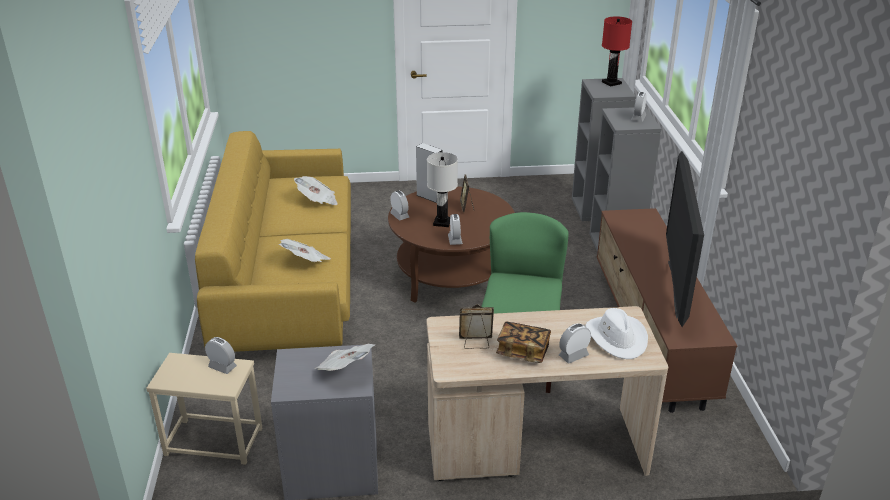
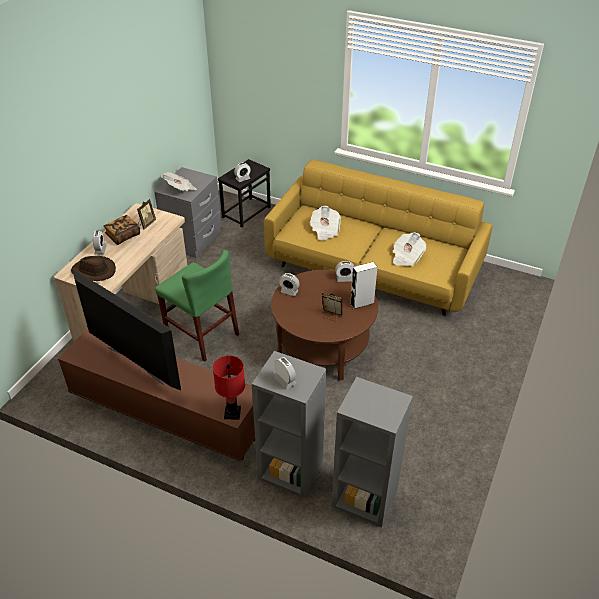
camera: 120 degrees right, 10 degrees up
(213, 442) = (246, 212): beige side table -> black side table
(442, 222) = (318, 295): white table lamp -> none
(611, 83) = (385, 413): red table lamp -> red table lamp (232, 413)
(617, 338) = (93, 271): white hat -> brown hat

